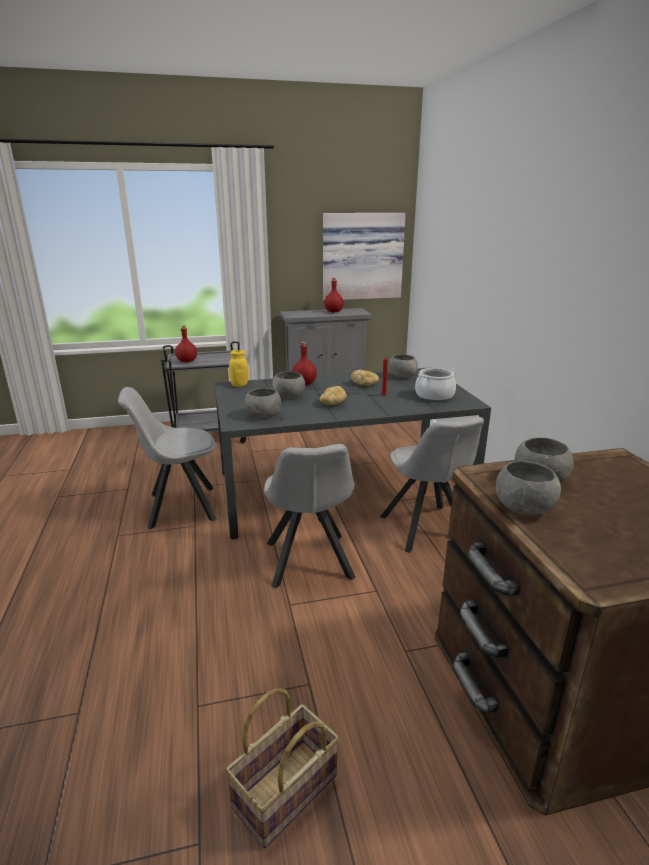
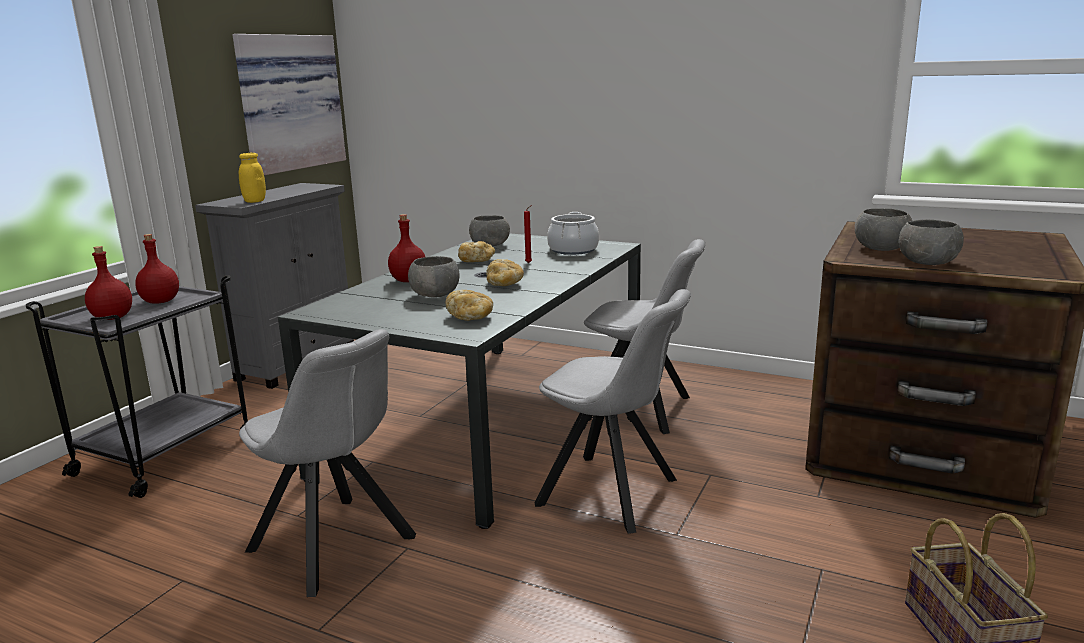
camera: 50 degrees left, 5 degrees down
(180, 507) = (334, 545): grey chair -> grey chair turned 75 degrees counterclockwise
(239, 385) = (328, 307): yellow jar -> yellow jar (254, 201)
(264, 415) = (471, 317): grey bowl -> bread
(333, 311) = (281, 191): red bottle -> red bottle (160, 301)

